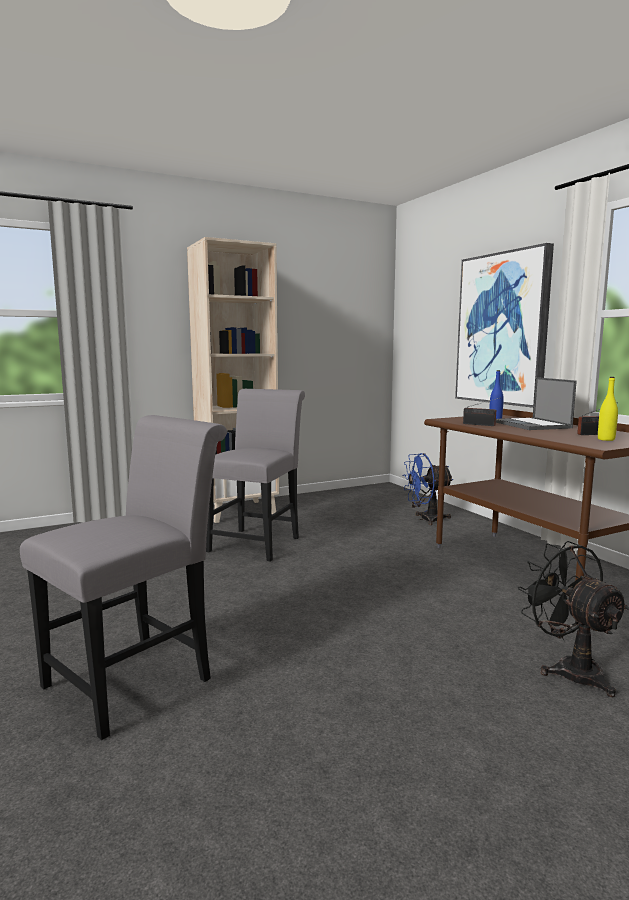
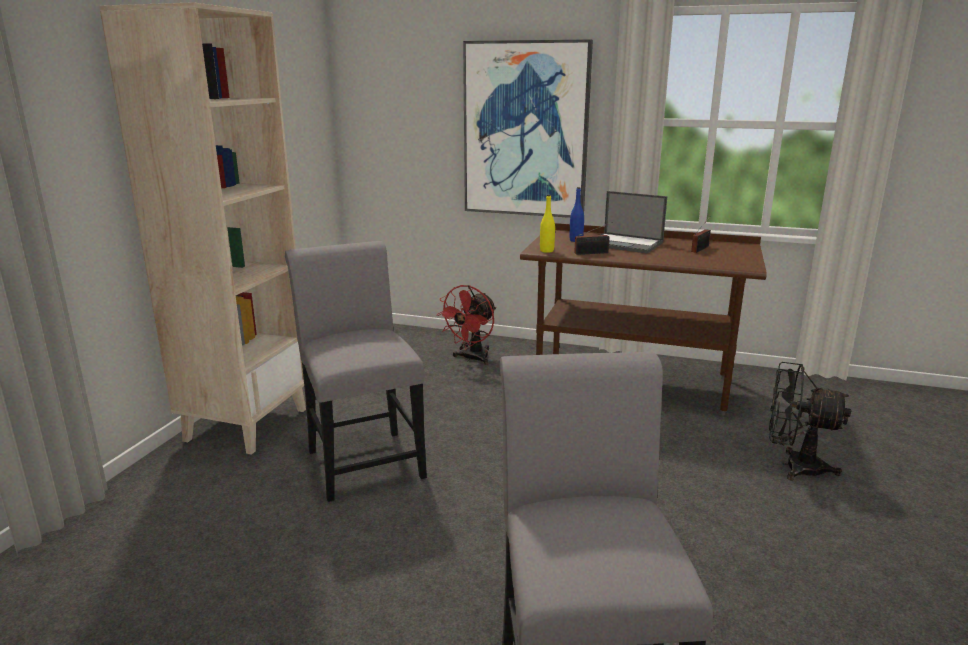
camera: 45 degrees left, 10 degrees up
(426, 519) = (471, 359): blue fan -> red fan
(606, 439) = (726, 255): yellow bottle -> yellow bottle (546, 251)

